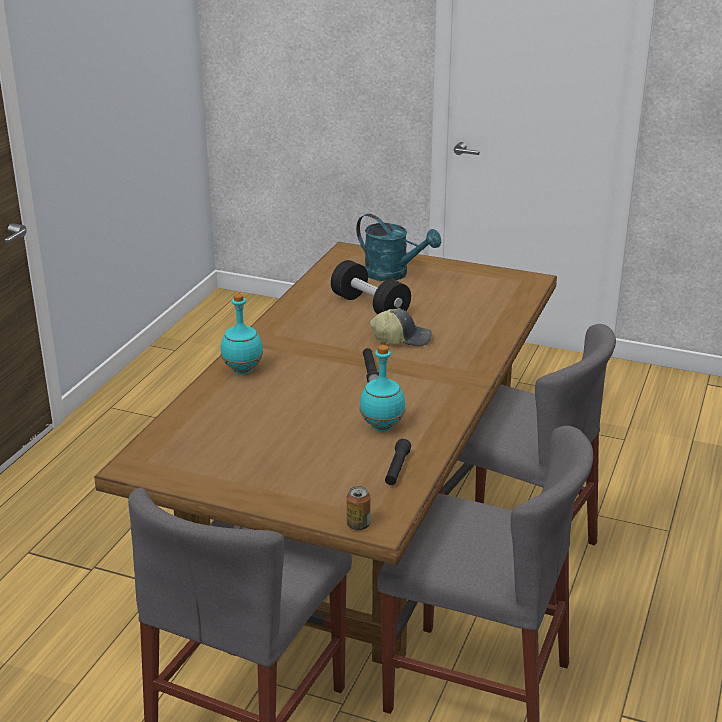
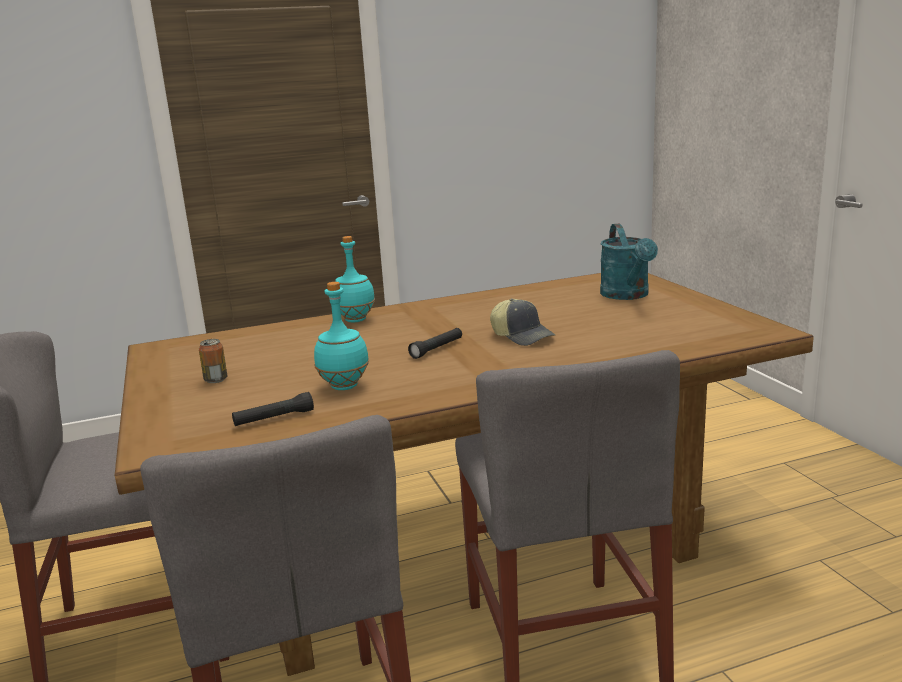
camera: 50 degrees right, 10 degrees down
(358, 525) = (145, 442): can -> can (216, 380)
(370, 306) = (551, 310): black dumbbell -> none

